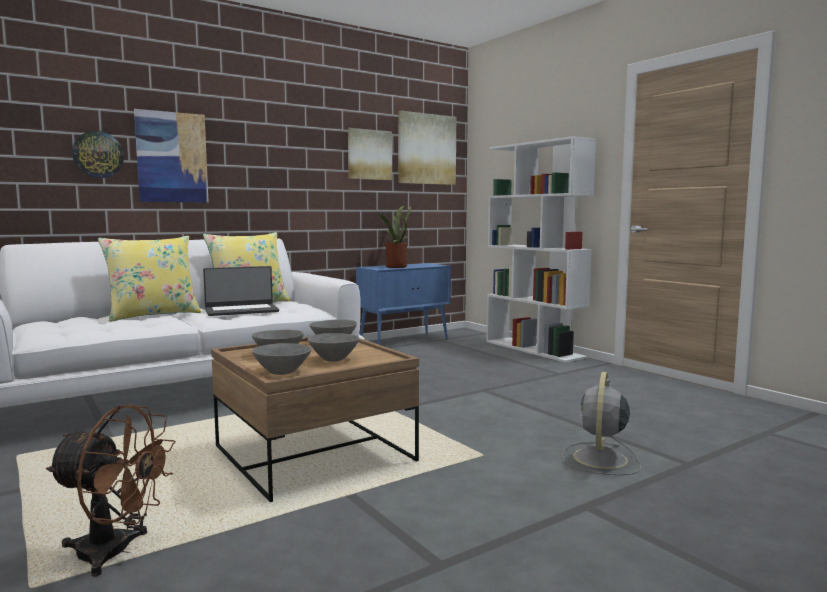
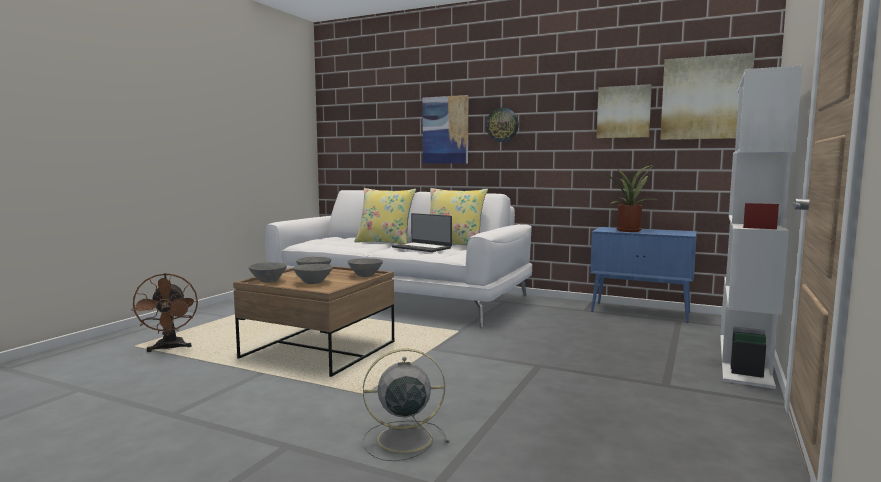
camera: 60 degrees right, 0 degrees up
(98, 154) = (402, 132): wall clock -> wall clock (502, 124)

